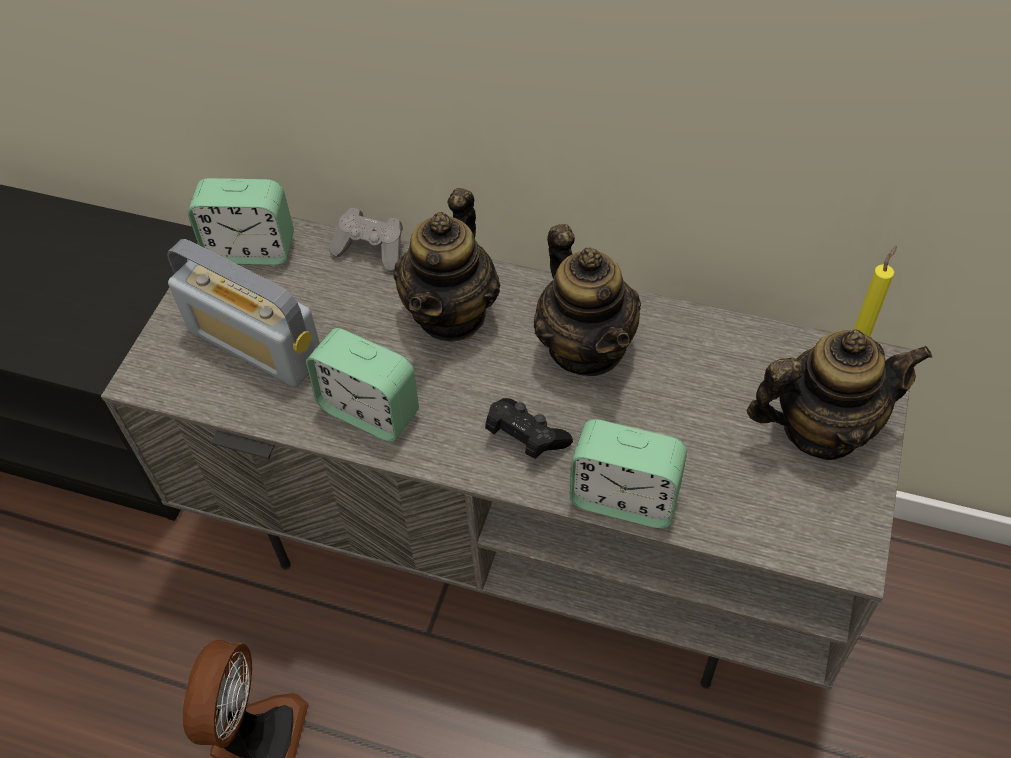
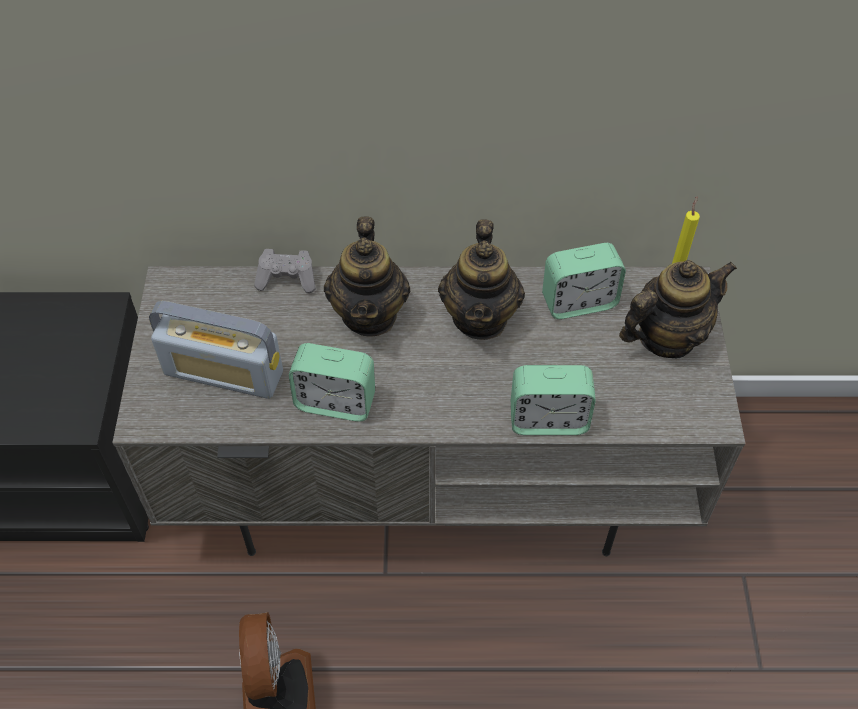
camera: 20 degrees left, 0 degrees up
(251, 249) = (188, 299): alarm clock -> alarm clock (579, 302)
(525, 437) = (460, 394): black game controller -> none
(586, 348) = (480, 317): teapot -> teapot turned 45 degrees clockwise

